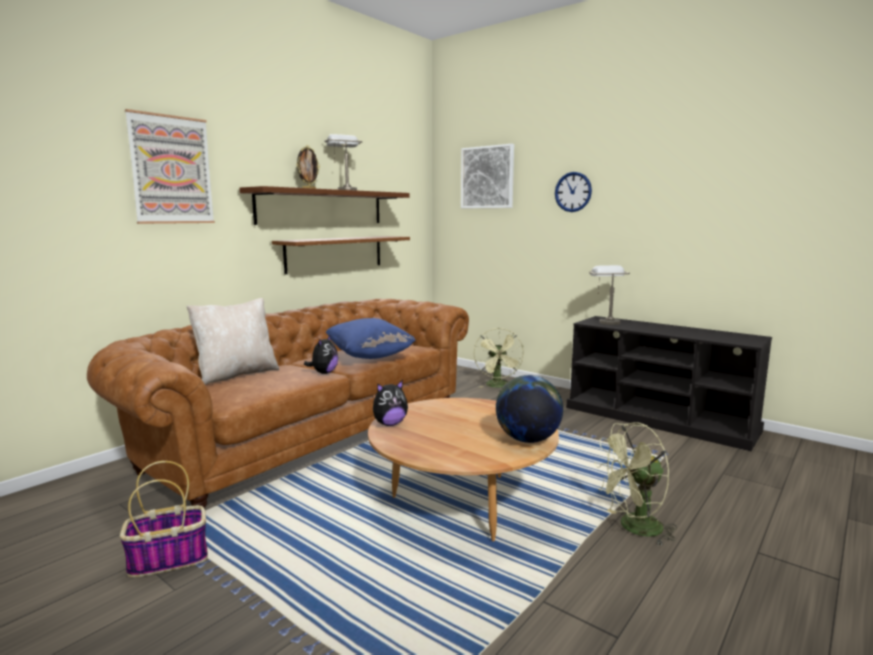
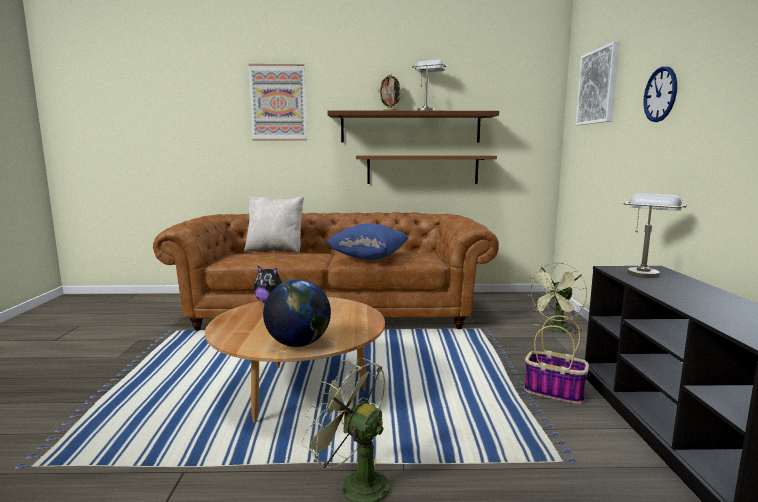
camera: 50 degrees right, 0 degrees up
(170, 559) = (145, 344): basket -> basket (555, 392)
(324, 373) = (314, 260): plush toy -> none

